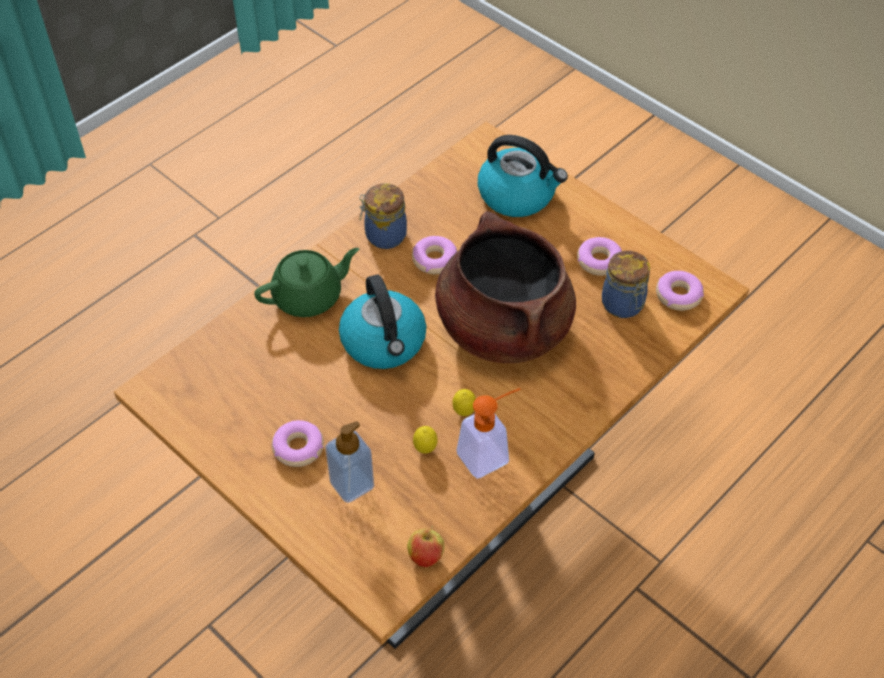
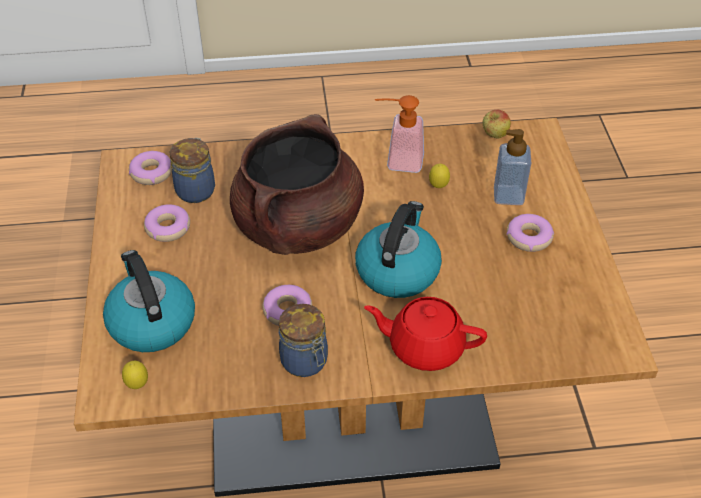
camera: 140 degrees left, 5 degrees down
(309, 297) = (424, 347): green teapot -> red teapot
(464, 412) = (388, 192): lemon -> lemon (137, 385)

